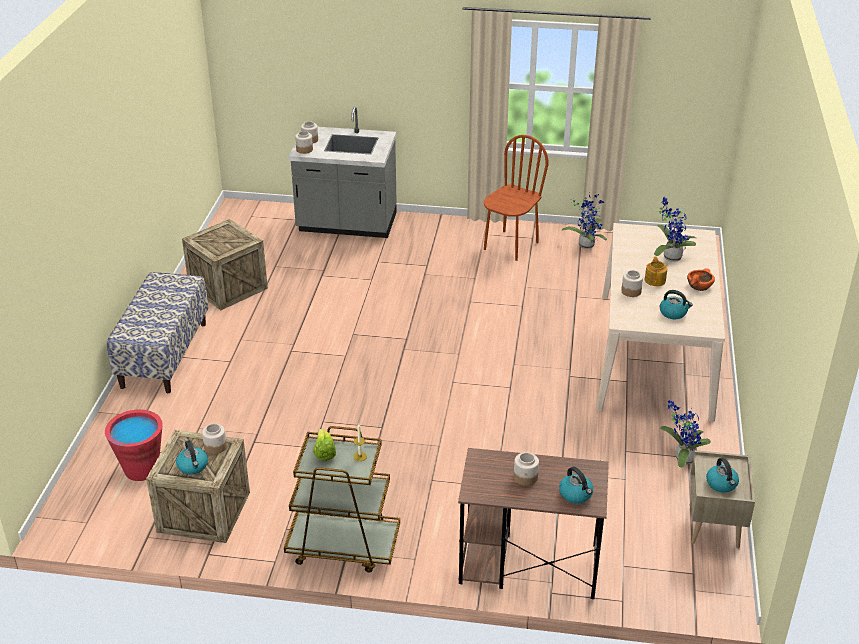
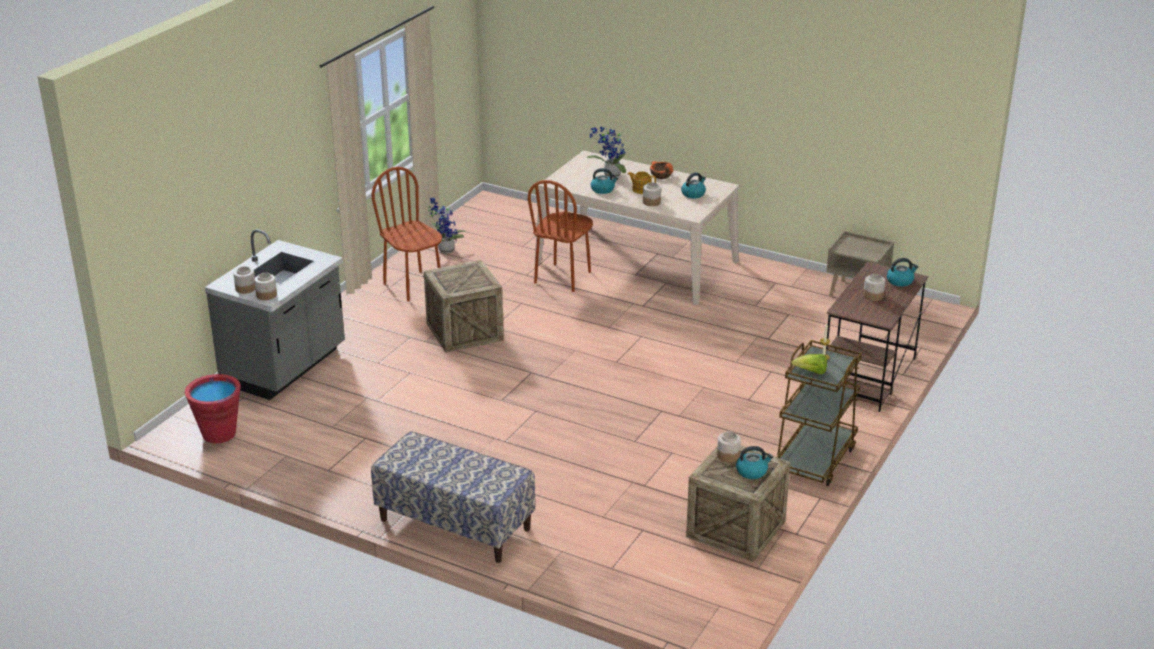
camera: 70 degrees left, 5 degrees down
(141, 469) = (652, 561): red bucket -> red bucket (219, 434)
(228, 287) = (350, 464): crate -> crate (464, 332)
(586, 317) = (563, 277): none -> brown chair
(682, 458) = (775, 285): potted plant -> none
(722, 484) = (868, 249): kettle -> kettle (603, 189)

